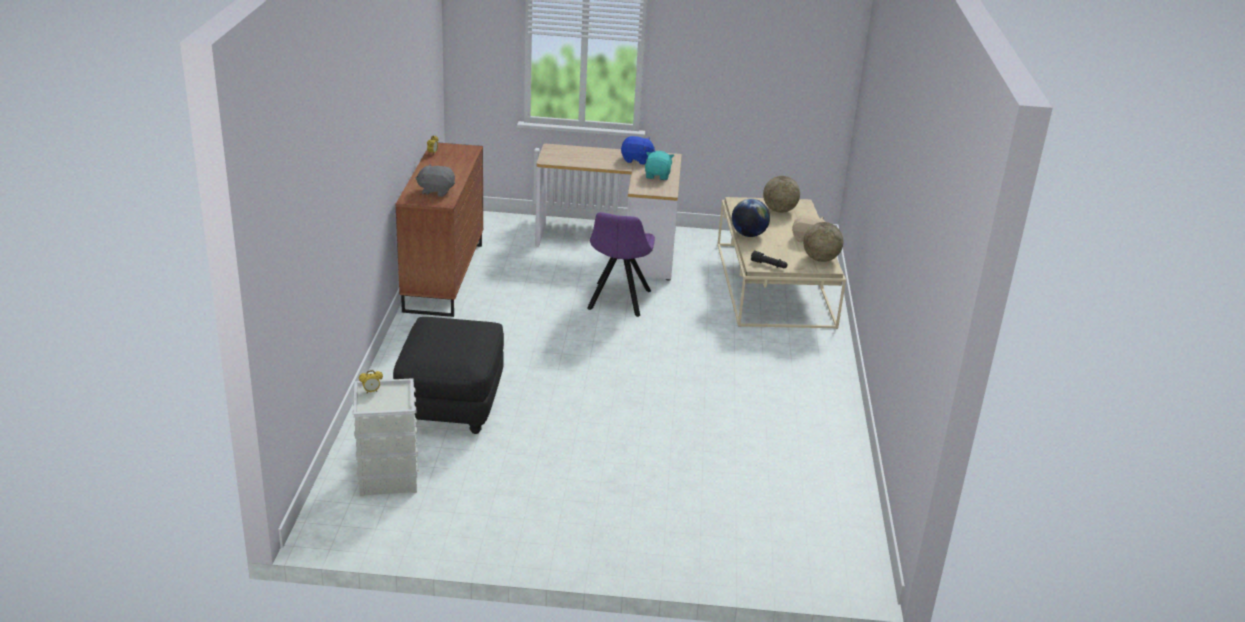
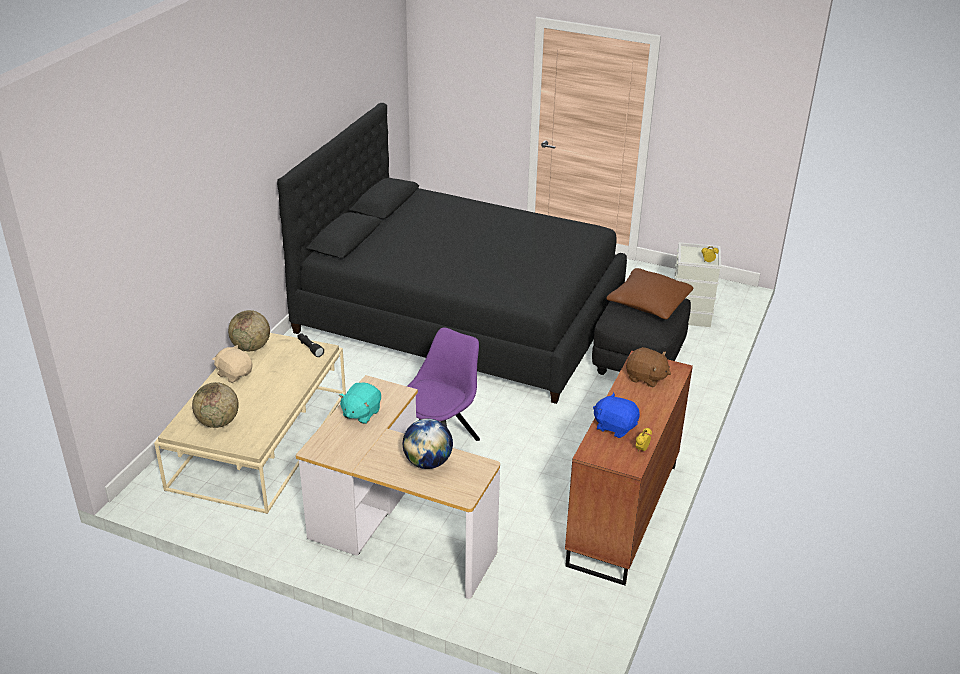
camera: 160 degrees left, 5 degrees up
(436, 191) = (646, 378): grey plush toy -> brown plush toy
(445, 345) = (649, 303): none -> brown pillow
(636, 160) = (365, 449): blue plush toy -> blue plush toy (615, 427)
(686, 424) = (460, 315): none -> black bed
(748, 235) = (291, 390): globe -> globe (428, 462)

